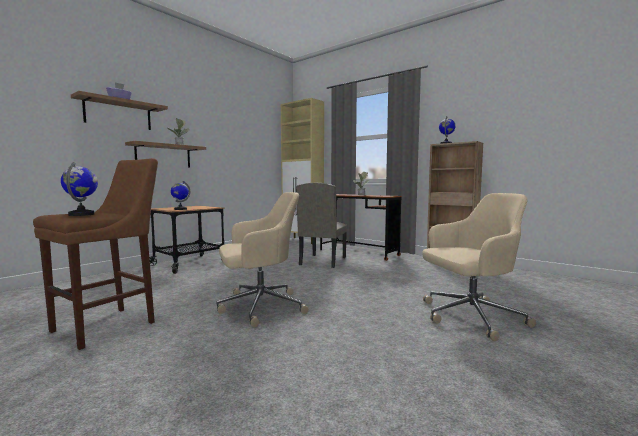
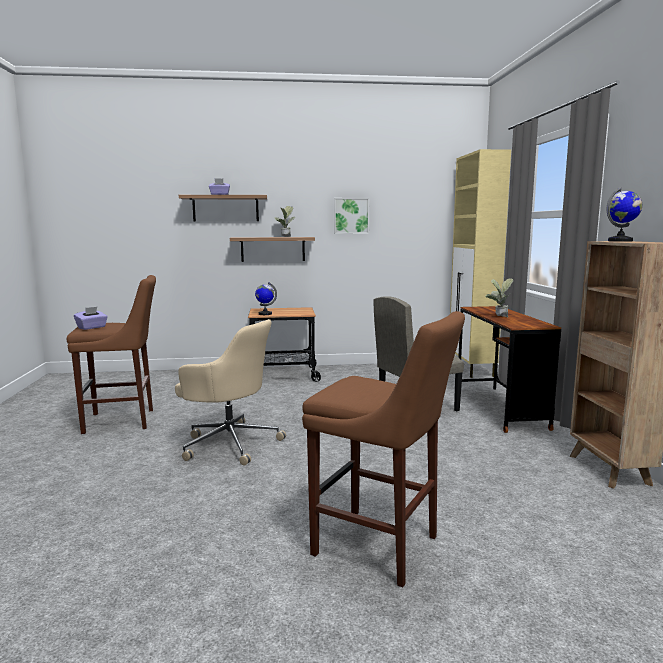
camera: 45 degrees right, 5 degrees up
(82, 214) = (92, 327): globe -> purple tissue box
(221, 134) = (351, 216): none -> picture
(469, 317) = (381, 547): beige office chair -> brown stool

